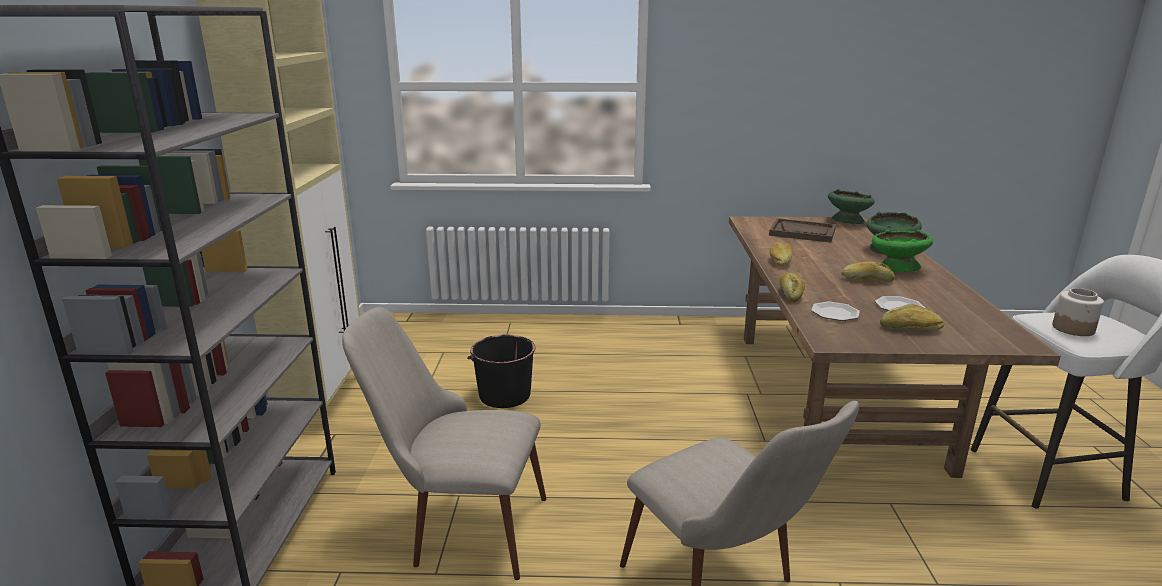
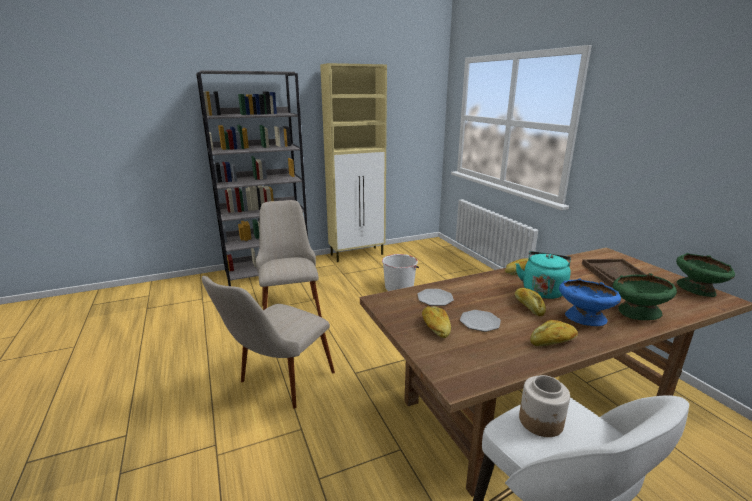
camera: 65 degrees right, 0 degrees up
(504, 395) = (399, 287): black bucket -> white bucket
(790, 294) = (455, 282): bread -> bread (553, 341)
(829, 265) = (543, 290): none -> turquoise kettle
(896, 269) = (583, 318): green bowl -> blue bowl

